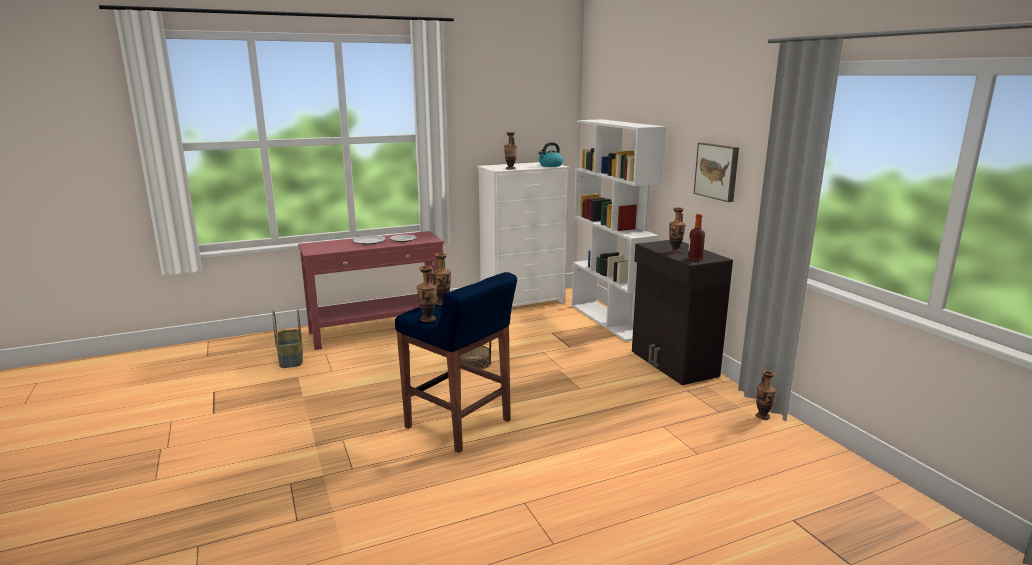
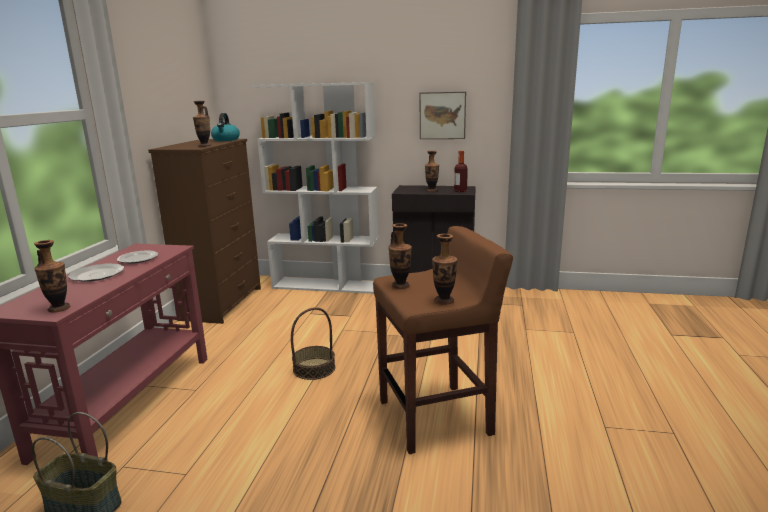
camera: 55 degrees left, 0 degrees up
(459, 425) = (437, 417): blue stool -> brown stool
(523, 302) = (223, 303): white dresser -> brown dresser
(762, 416) = (540, 295): vase -> vase (59, 308)

